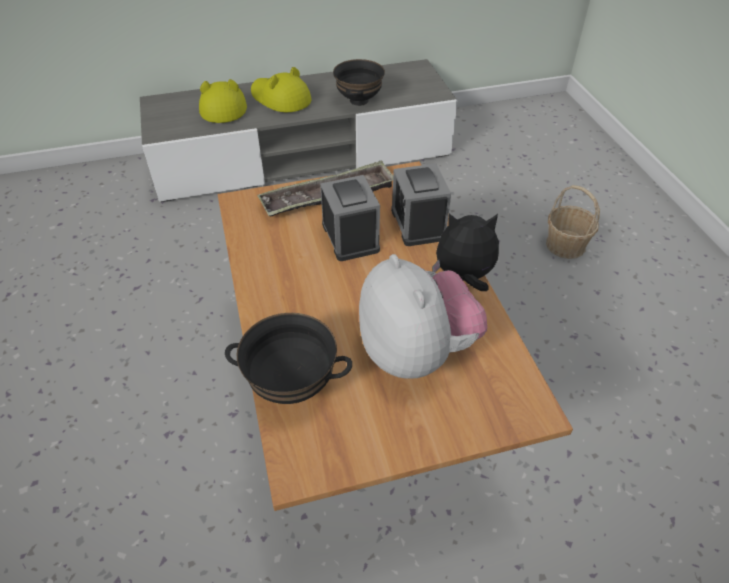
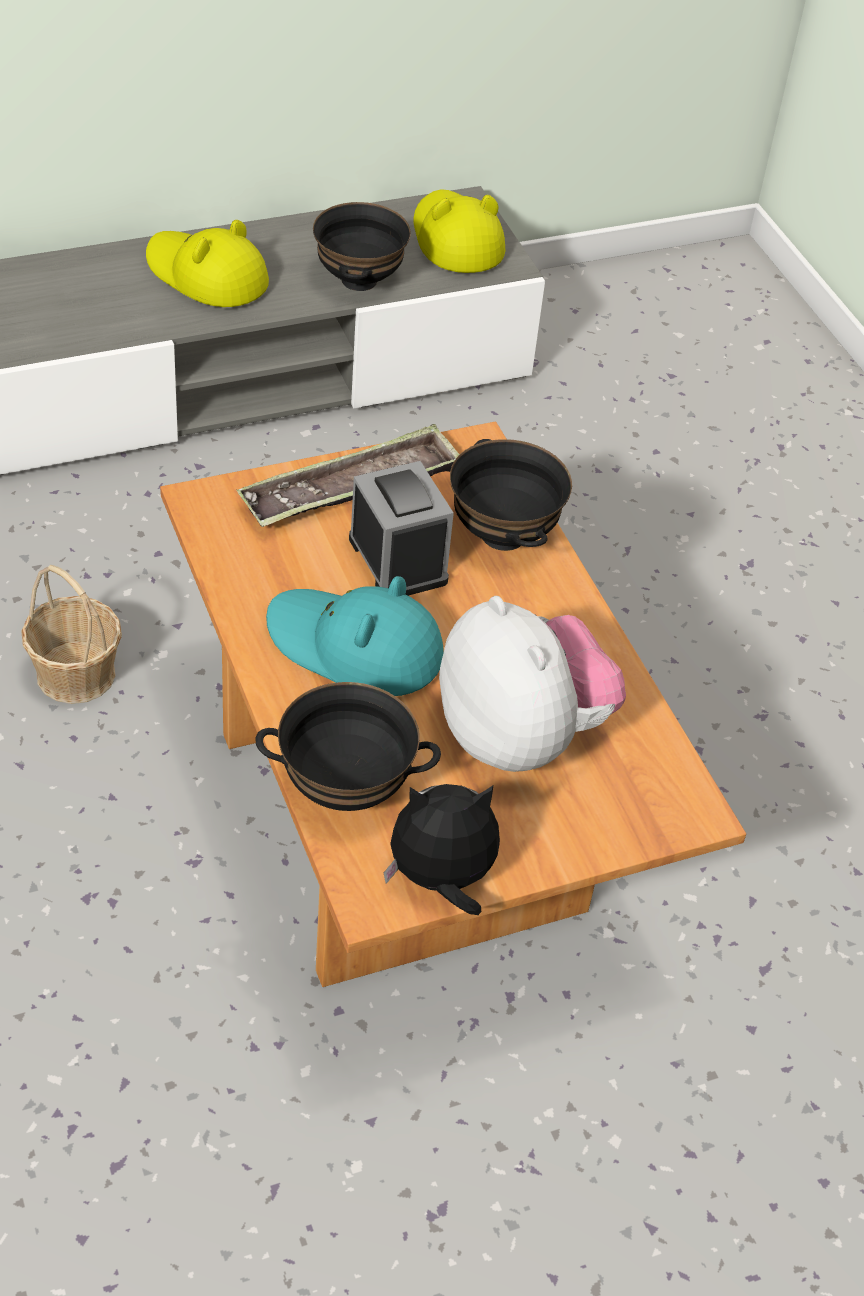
camera: 10 degrees left, 0 degrees up
(223, 106) = (98, 293): yellow hat -> yellow hat (456, 239)
(315, 289) = (355, 647): none -> turquoise hat
(418, 224) = (504, 535): alarm clock -> black bowl
(464, 277) = (583, 622): plush toy -> plush toy (441, 881)
(565, 245) = (747, 553): basket -> basket (76, 673)

